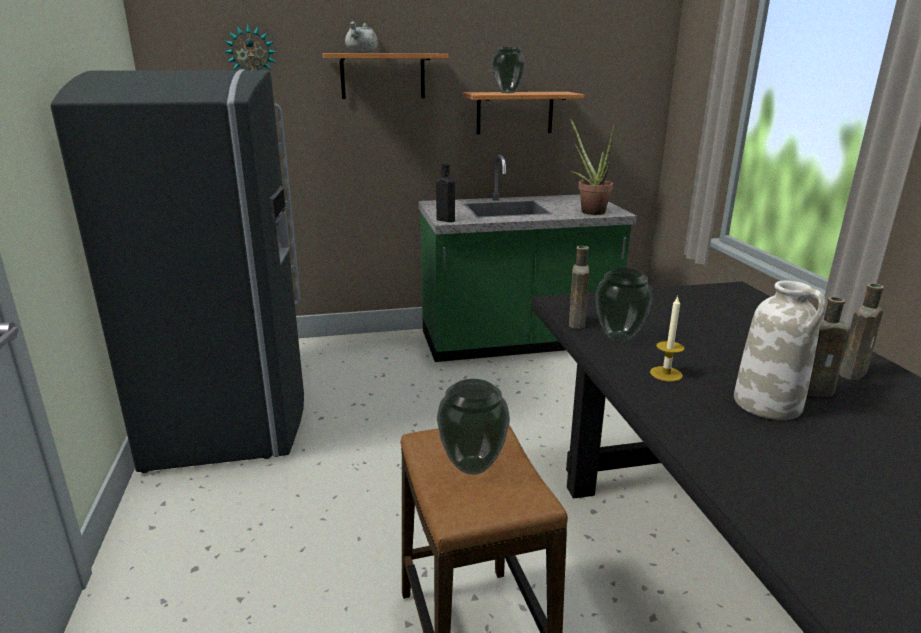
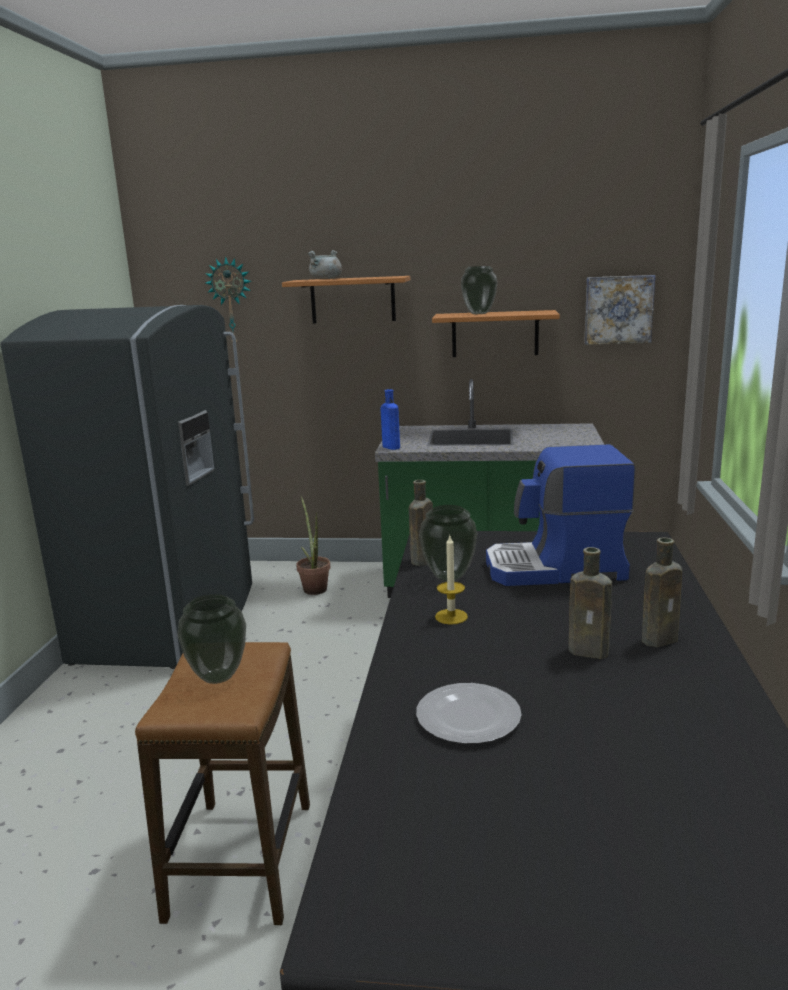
camera: 20 degrees right, 5 degrees down
(444, 220) = (390, 447): black bottle -> blue bottle
(589, 211) = (558, 443): potted plant -> potted plant (314, 587)
(618, 93) = (618, 309): none -> picture
(698, 320) = (556, 569): none -> coffee machine
(768, 404) = (520, 657): white vase -> none
(798, 468) = (469, 716): none -> plate

